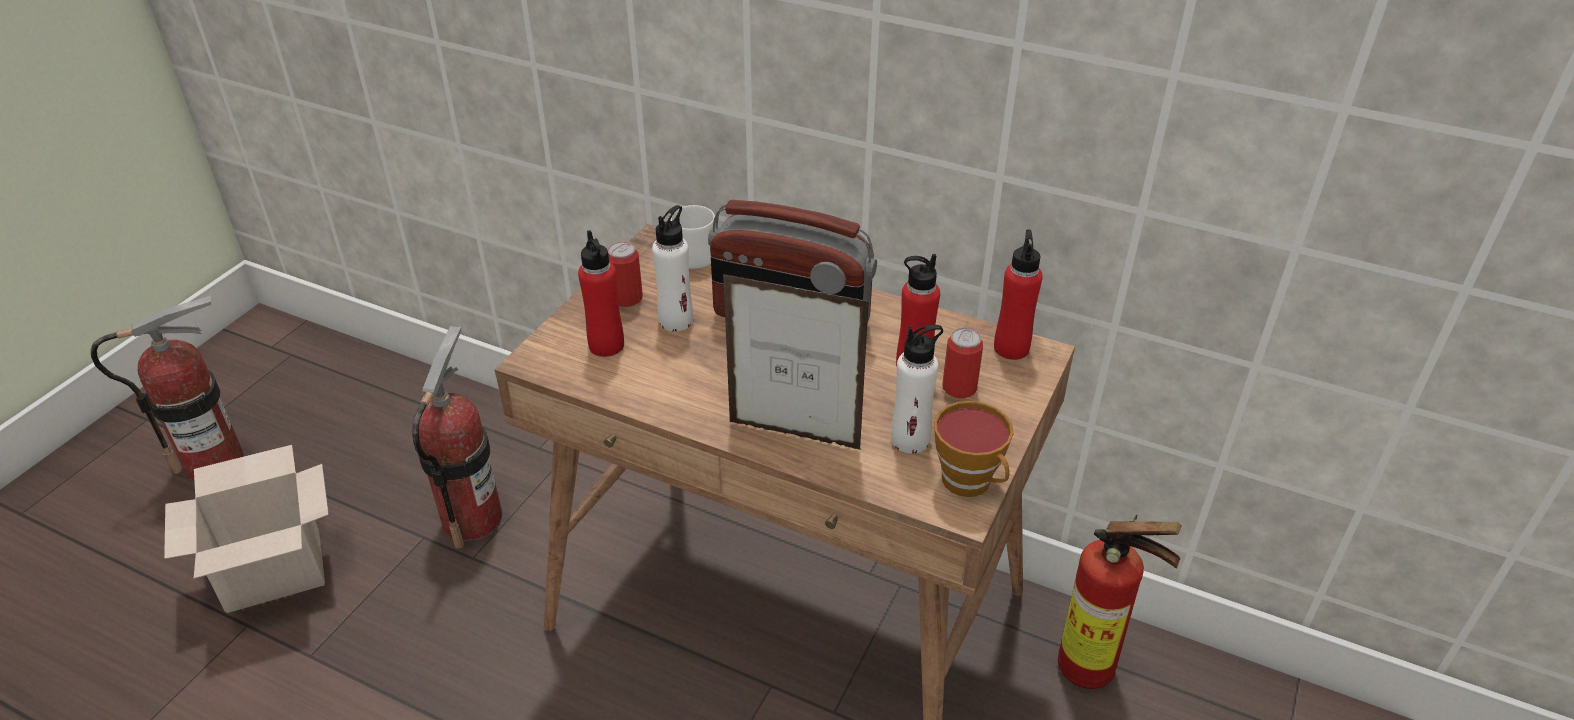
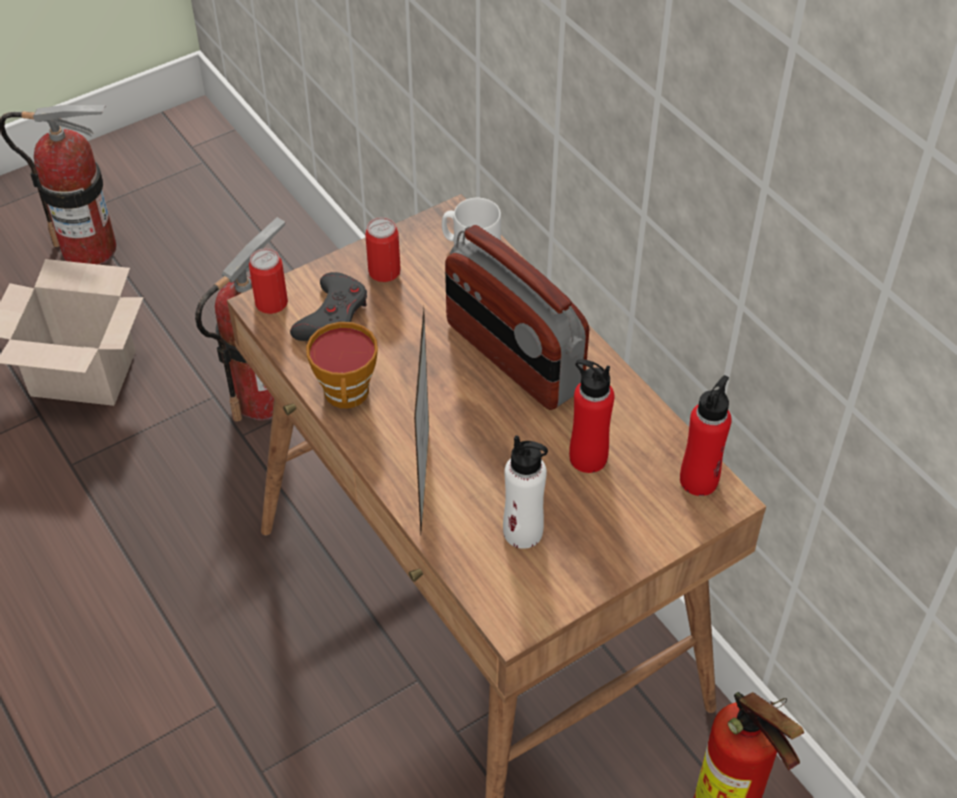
camera: 30 degrees right, 10 degrees up
(606, 345) = (332, 315): red bottle -> grey game controller
(676, 320) = (410, 314): white bottle -> none
(794, 435) = (425, 480): picture frame -> picture frame turned 135 degrees counterclockwise
(959, 388) = (612, 500): can -> can (271, 303)
(971, 483) = (542, 600): cup -> cup (347, 396)

